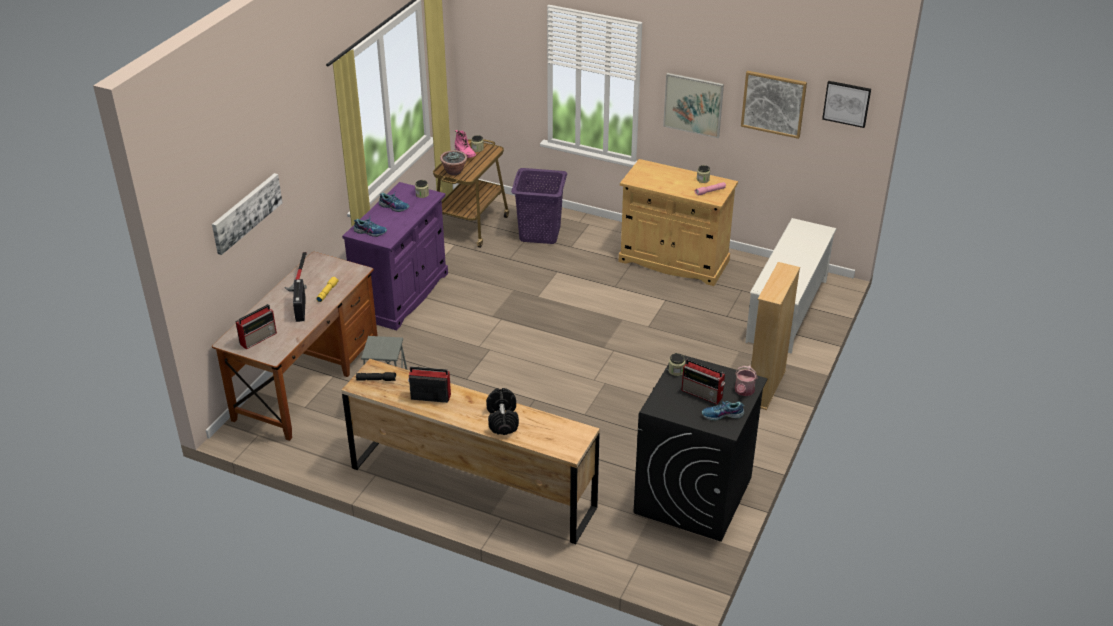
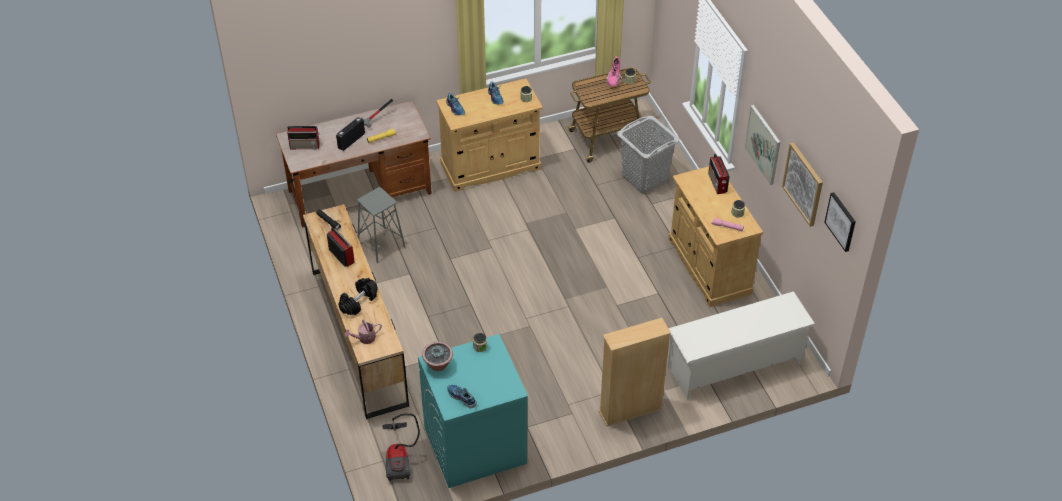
camera: 45 degrees right, 10 degrees up
(246, 212) = (334, 53): picture -> none
(402, 295) = (490, 166): purple cabinet -> beige cabinet
(454, 171) = (587, 91): potted plant -> potted plant (438, 365)
(540, 234) = (644, 178): purple laundry basket -> grey laundry basket
(648, 550) = (400, 458): none -> vacuum cleaner
(693, 495) = (474, 445): black washing machine -> turquoise washing machine
(703, 394) = (472, 375): radio -> radio (717, 184)
(743, 391) = (498, 393): watering can -> watering can (364, 338)

